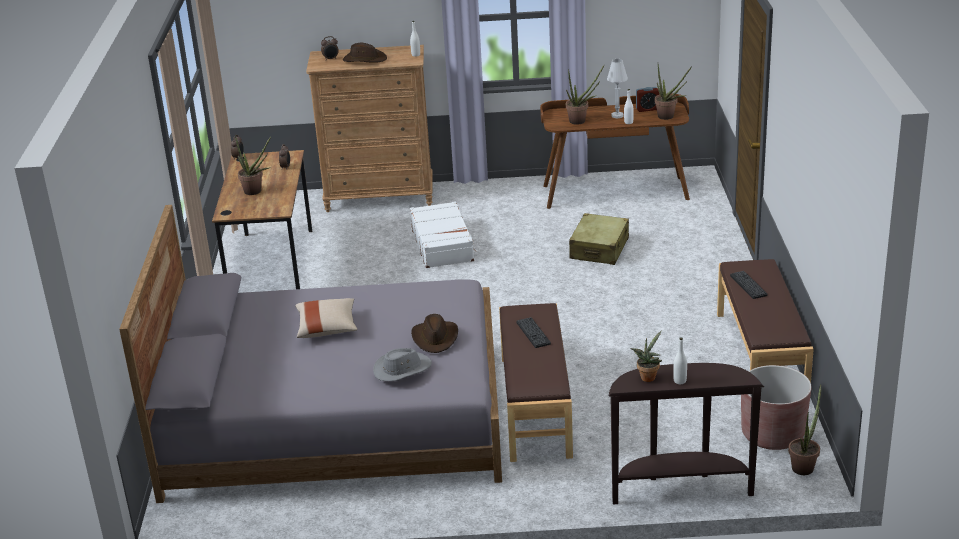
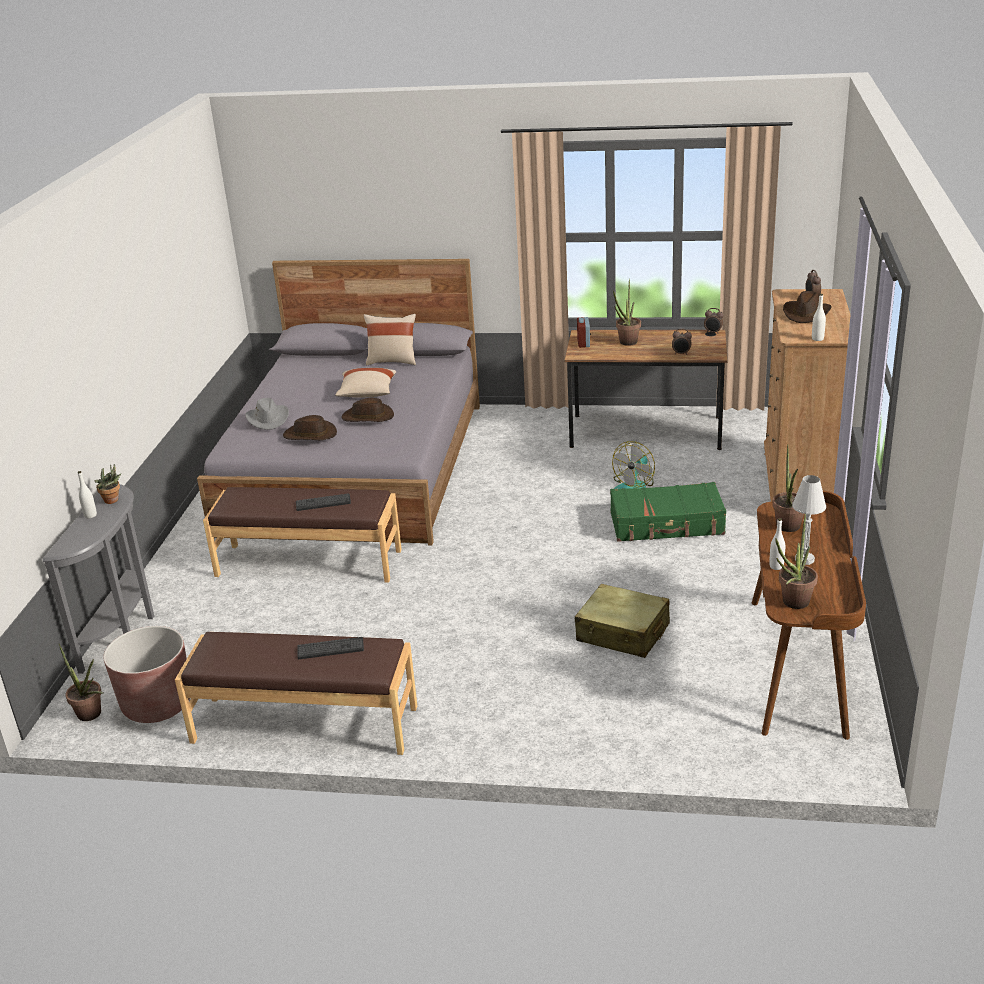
camera: 100 degrees right, 0 degrees up
(238, 329) = (392, 361): none -> beige pillow
(379, 262) = (634, 486): none -> fan
(387, 316) = (368, 417): none -> brown hat
(443, 244) = (667, 524): white suitcase -> green suitcase
(647, 109) = (828, 588): alarm clock -> alarm clock (583, 343)
(680, 488) = (125, 631): brown console table -> grey console table

